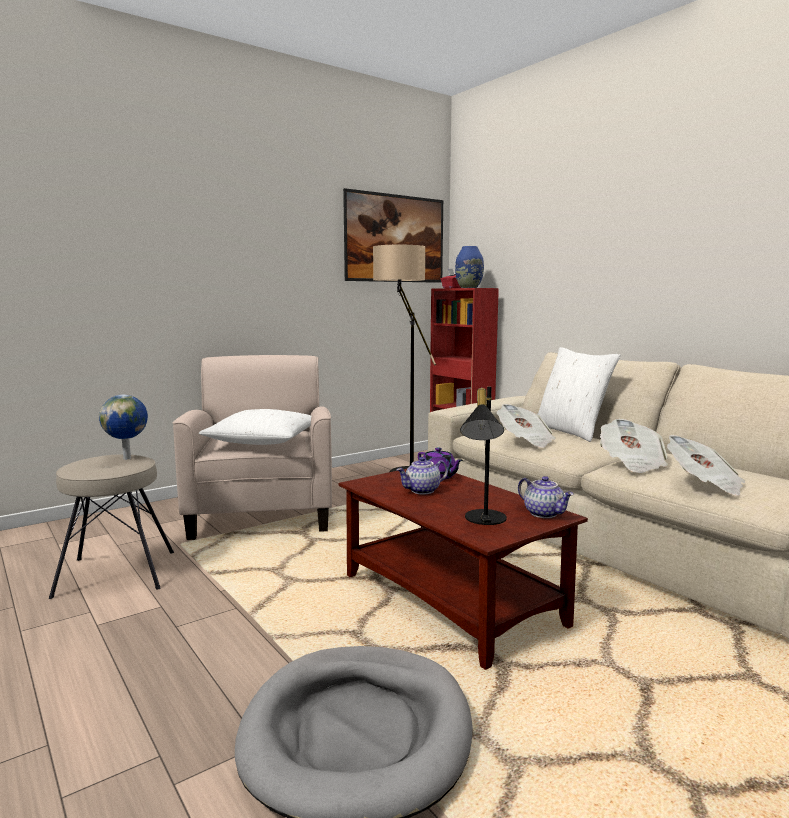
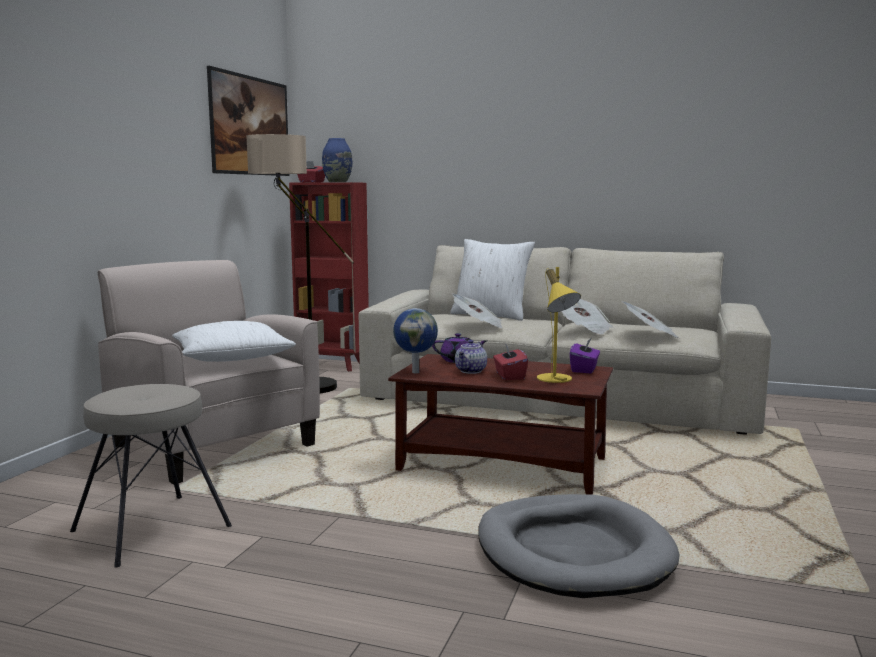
camera: 35 degrees left, 0 degrees up
(128, 458) = (155, 386): globe -> globe (416, 372)
(445, 504) = (509, 376): none -> red tissue box
(483, 520) = (556, 380): black table lamp -> yellow table lamp
(544, 513) = (584, 369): teapot -> purple tissue box

